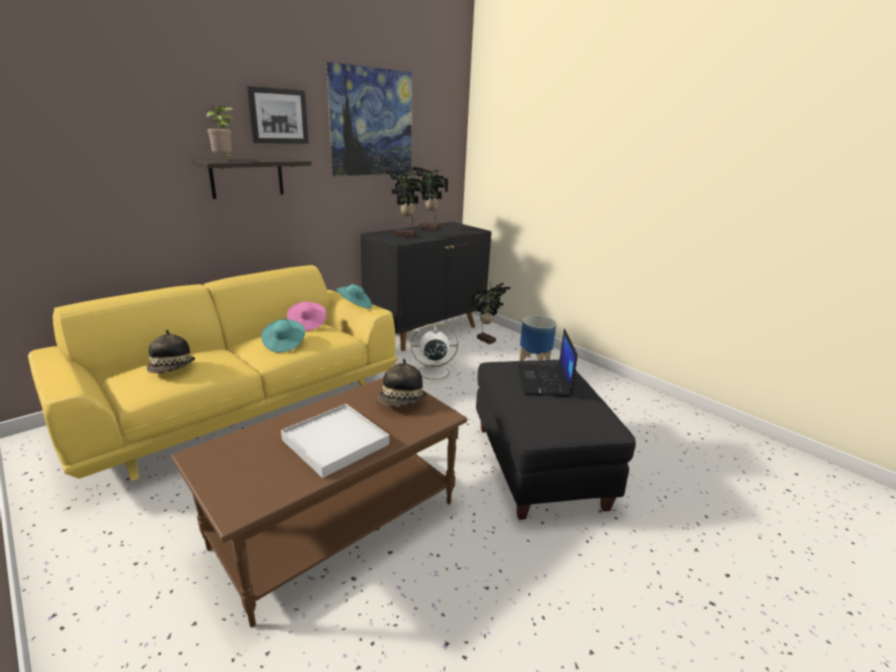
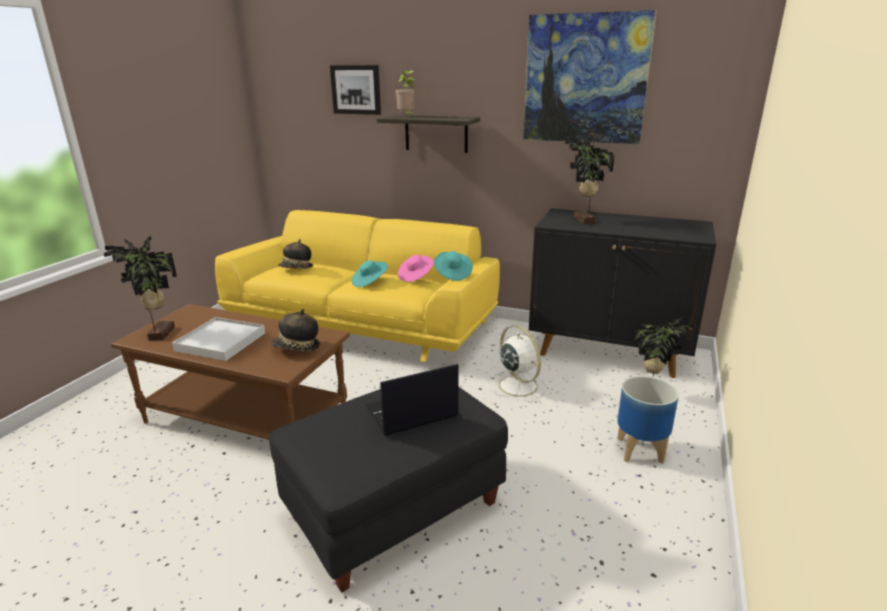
camera: 65 degrees right, 0 degrees up
(278, 116) = (470, 76): picture -> picture (356, 89)
(429, 229) = (640, 221): potted plant -> potted plant (159, 334)

